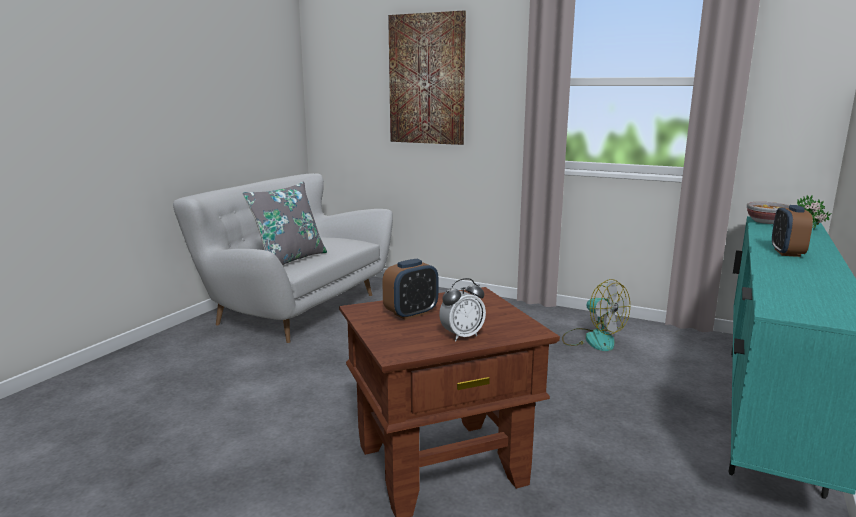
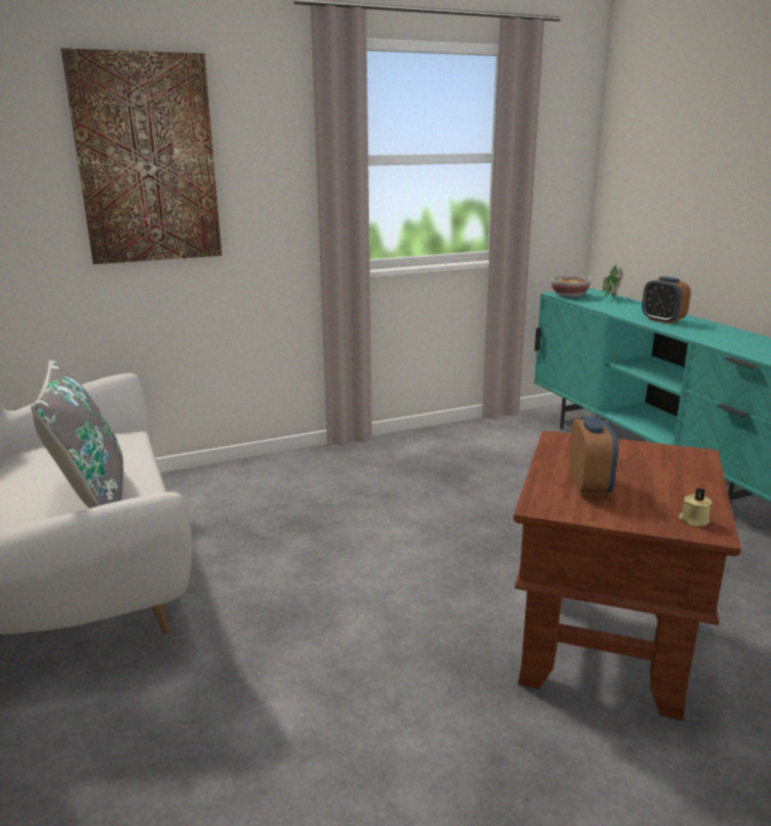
camera: 50 degrees left, 5 degrees up
(405, 347) = (693, 520): none -> beige candle
(462, 336) = (683, 485): alarm clock -> none
(592, 339) = (457, 458): fan -> none

